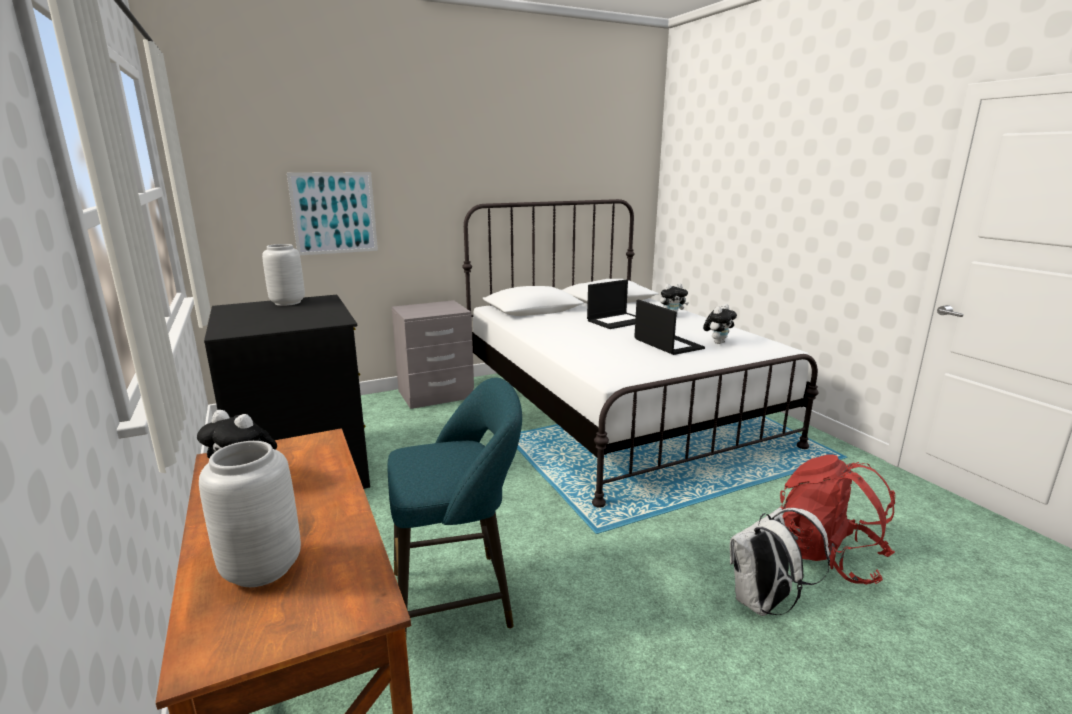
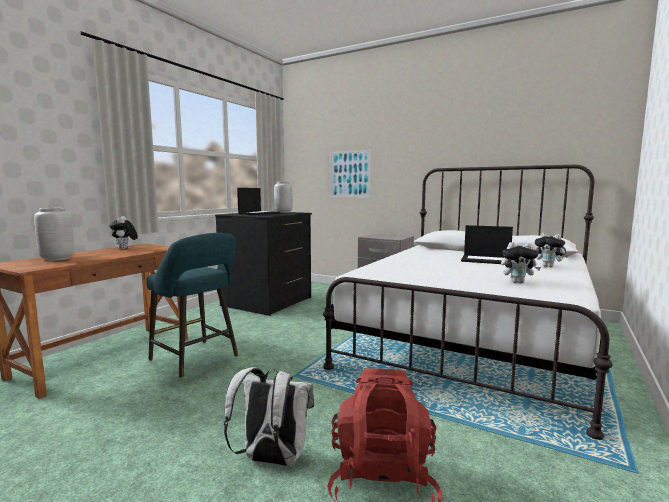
camera: 55 degrees right, 10 degrees down
(667, 344) = (469, 273): laptop -> laptop (259, 213)

